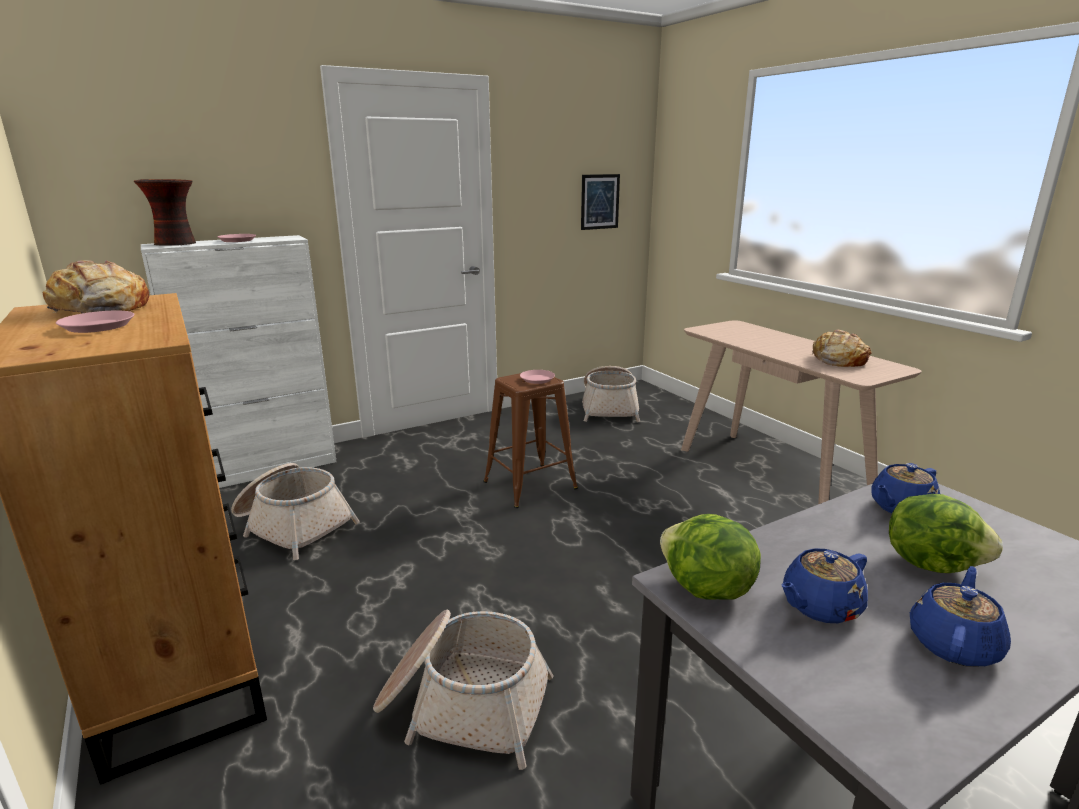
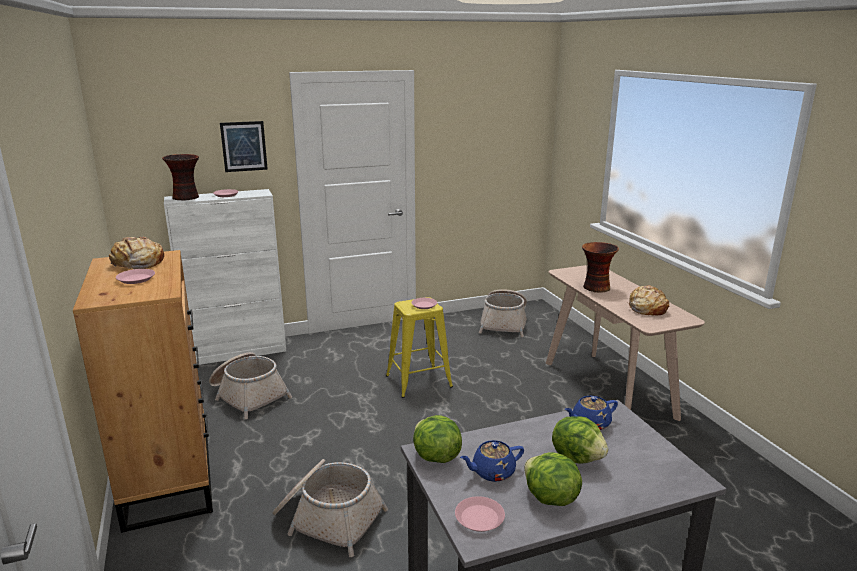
camera: 10 degrees right, 0 degrees up
(530, 485) = (418, 381): brown stool -> yellow stool
(600, 202) = (505, 158): picture -> picture (244, 146)
(756, 343) = (595, 288): none -> vase
(866, 703) = (479, 518): none -> pink plate
(954, 643) = (549, 498): blue teapot -> lettuce

